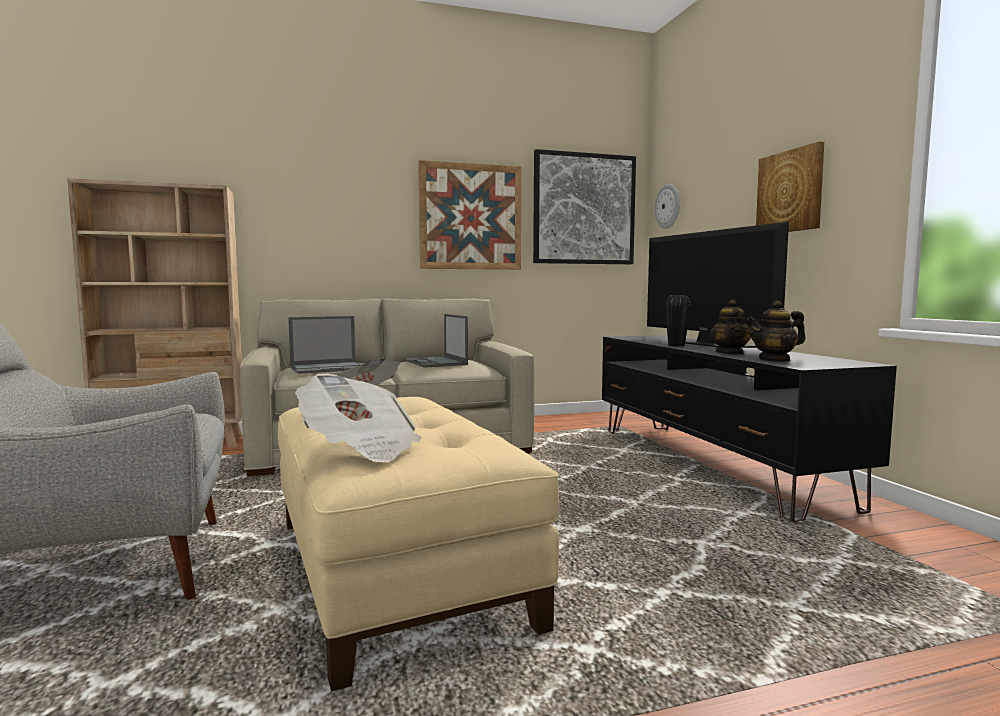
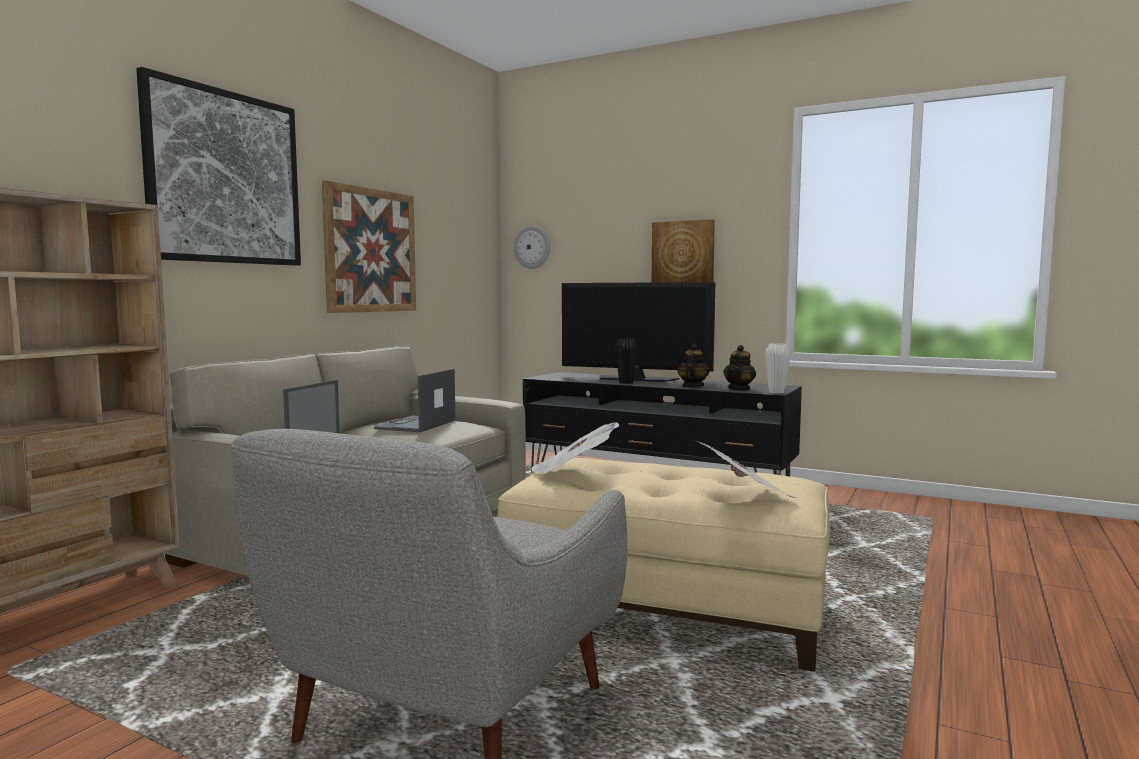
camera: 45 degrees left, 0 degrees up
(436, 362) = (416, 425): laptop -> laptop turned 90 degrees clockwise
(584, 209) = (458, 245): picture -> picture (225, 178)
(730, 353) = (692, 386): teapot -> teapot turned 120 degrees counterclockwise
(806, 366) = (776, 392): none -> white vase

